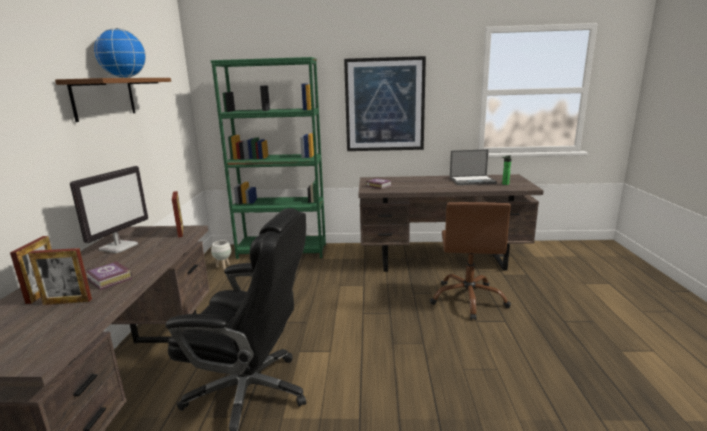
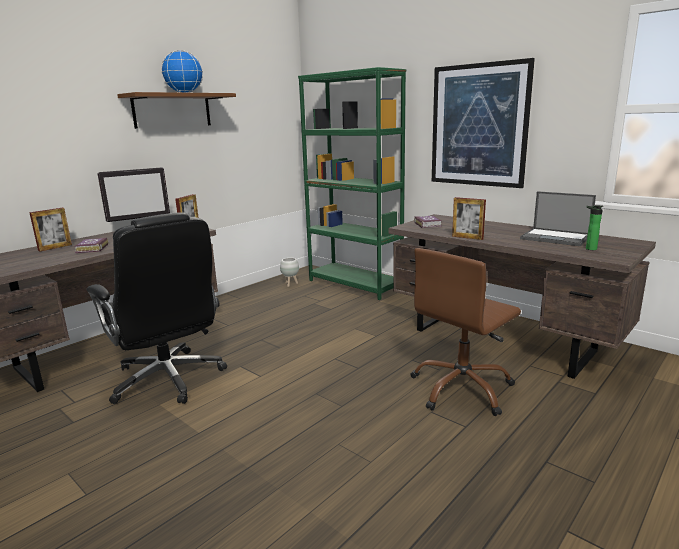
camera: 40 degrees right, 0 degrees up
(67, 301) = (51, 255): picture frame -> picture frame (467, 237)

